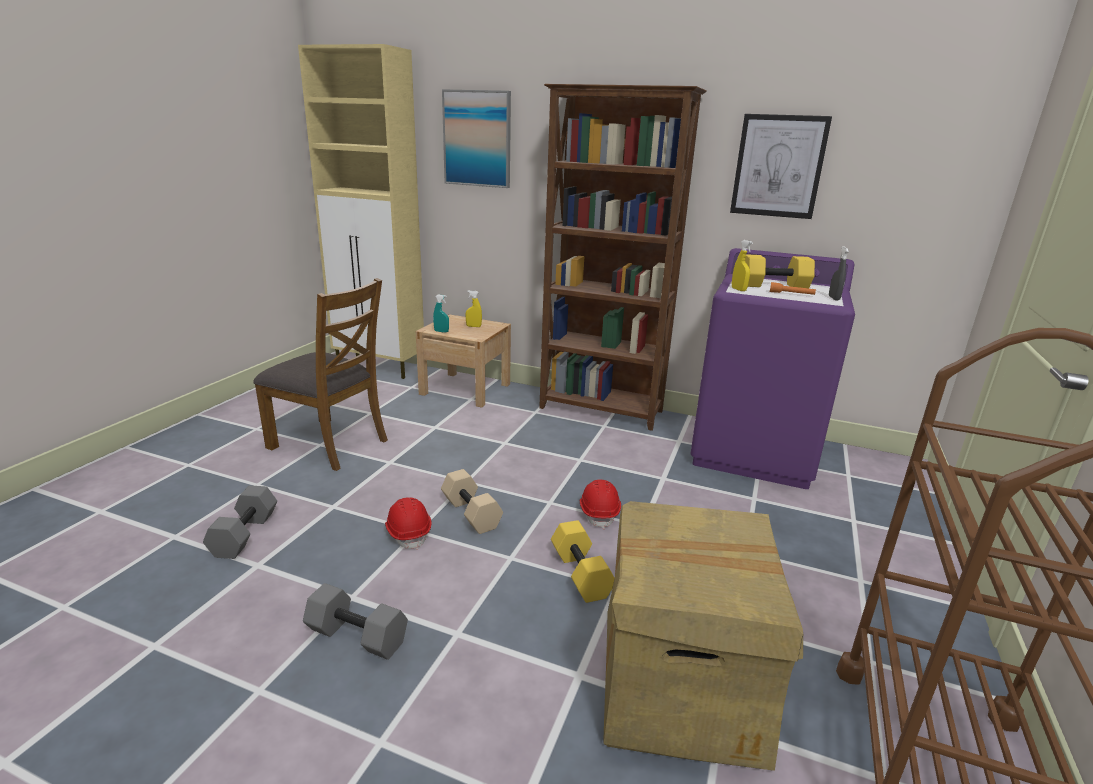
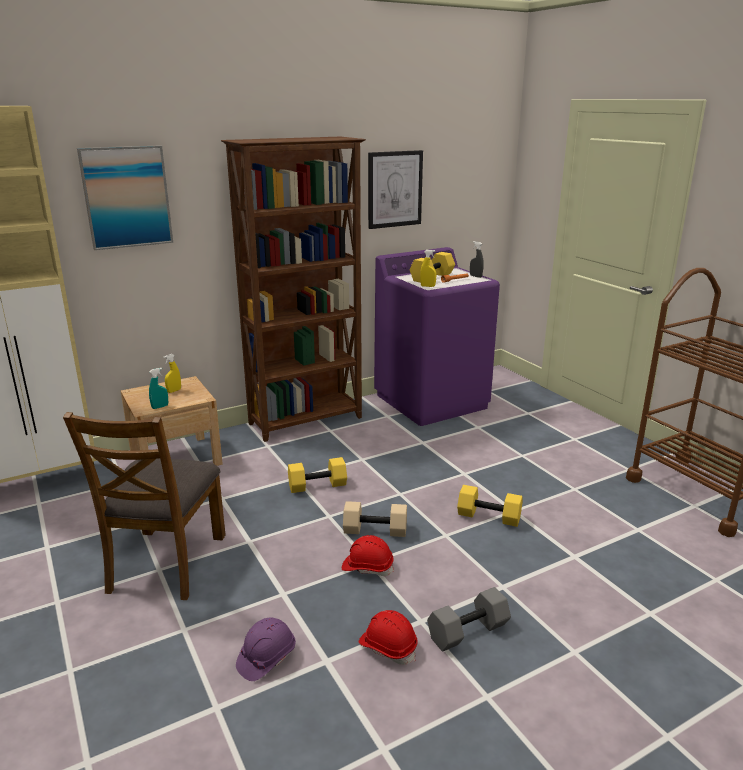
camera: 50 degrees left, 0 degrees up
(244, 534) = (266, 658): grey dumbbell -> purple hard hat
(330, 443) = (166, 563): brown chair -> brown chair turned 120 degrees clockwise
(507, 457) = (318, 485): none -> yellow dumbbell
(599, 512) = (433, 481): red hard hat -> red hard hat (388, 647)
(679, 684) = (604, 527): cardboard box -> none

